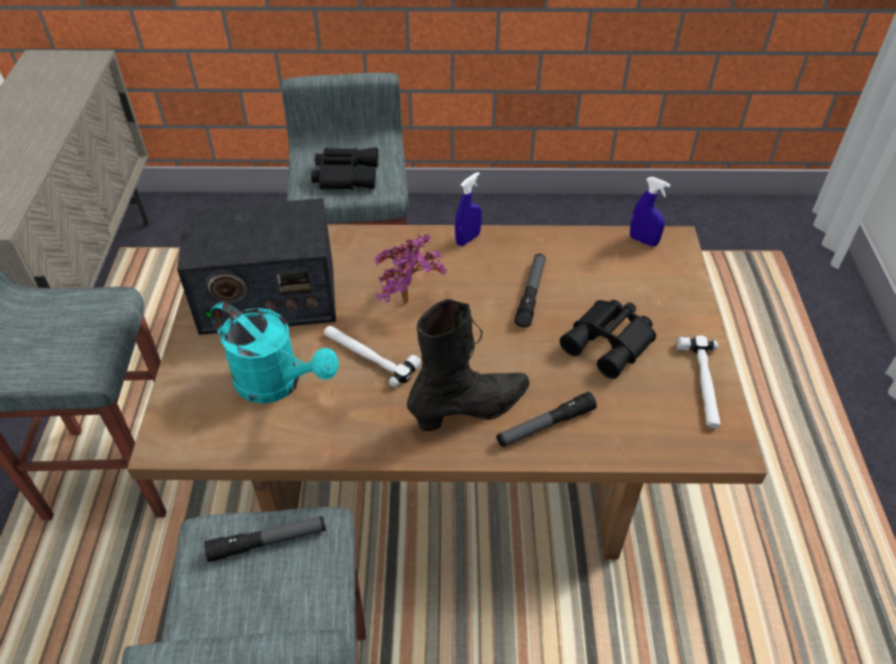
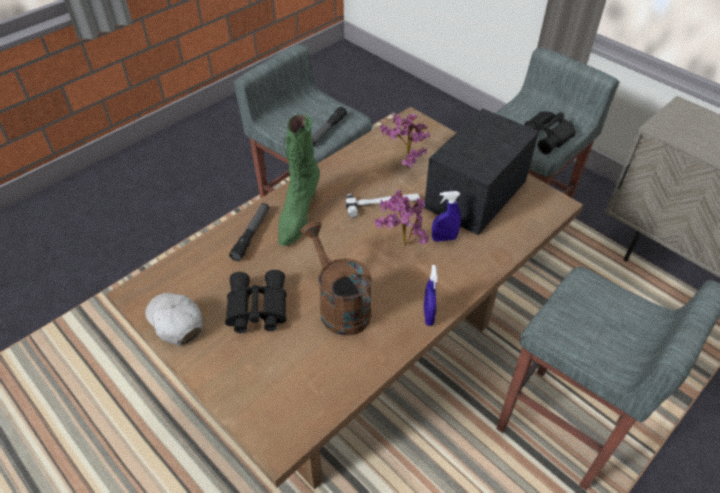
camera: 135 degrees right, 0 degrees up
(278, 383) = (404, 165): turquoise watering can -> potted plant
(345, 174) = (593, 317): black binoculars -> black binoculars (546, 136)
(471, 409) = (298, 216): black boot -> green boot
(531, 294) = (339, 305): flashlight -> brown watering can
(643, 241) = (304, 421): blue spray bottle -> blue spray bottle (444, 238)
(702, 384) = (175, 321): hammer -> white cap

